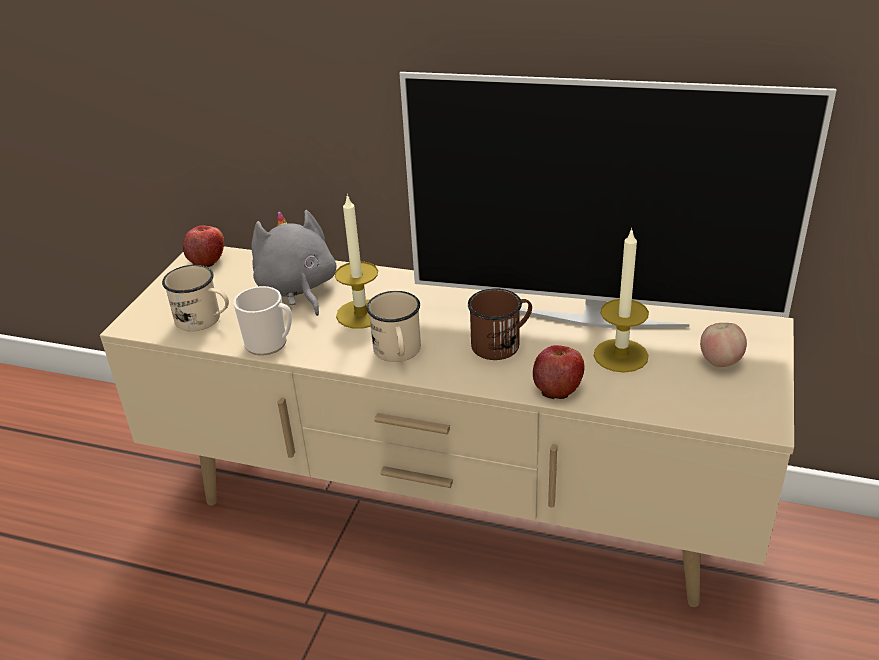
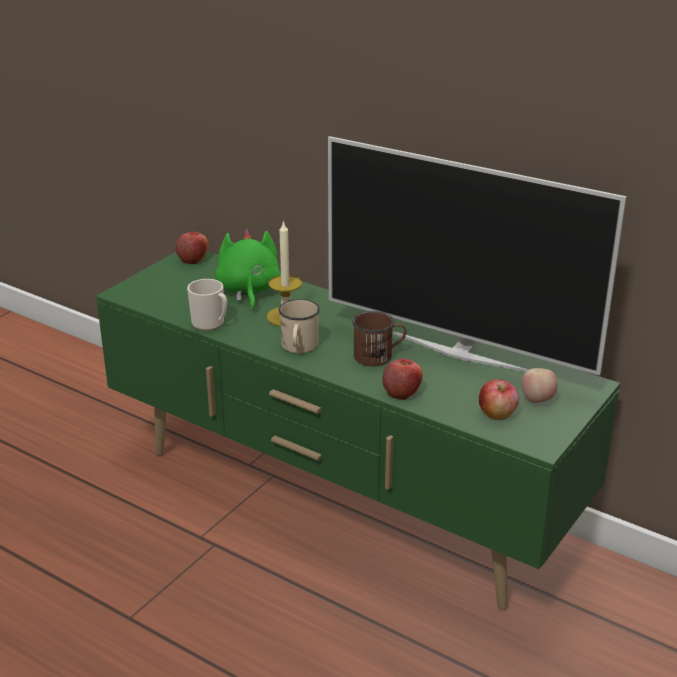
camera: 15 degrees right, 5 degrees down
(204, 320) = (172, 299): beige mug -> none
(297, 289) = (248, 291): grey plush toy -> green plush toy
(452, 513) = (340, 501): beige tv stand -> green tv stand
(620, 355) = (463, 381): candle -> none
(687, 391) = (497, 413): none -> apple

